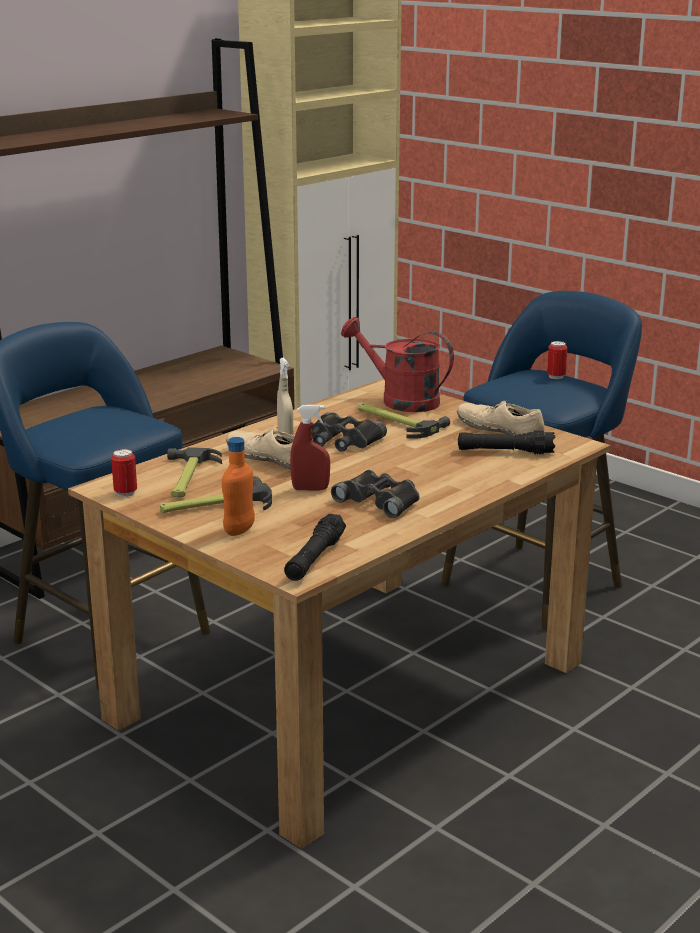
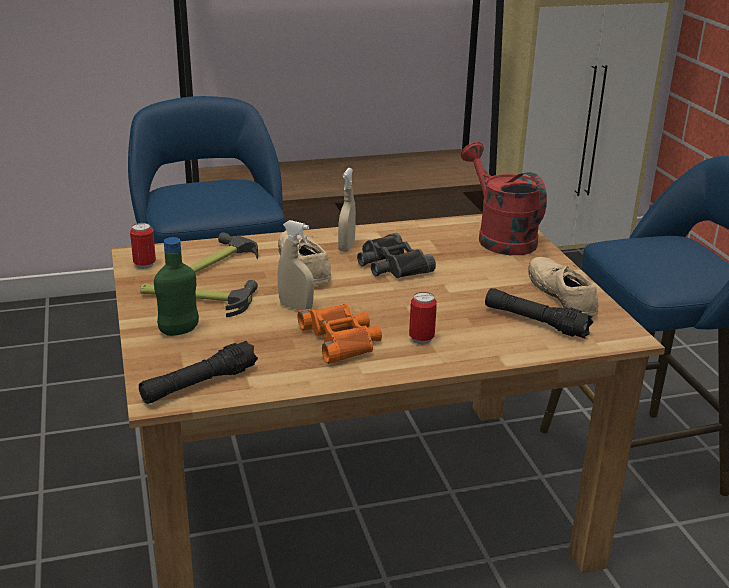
camera: 30 degrees right, 5 degrees up
(239, 530) = (179, 331): orange bottle -> green bottle
(310, 489) = (296, 307): red spray bottle -> beige spray bottle
(380, 500) = (341, 339): black binoculars -> orange binoculars
(396, 422) = (466, 259): hammer -> none
(556, 376) = (695, 251): can -> can (421, 339)

